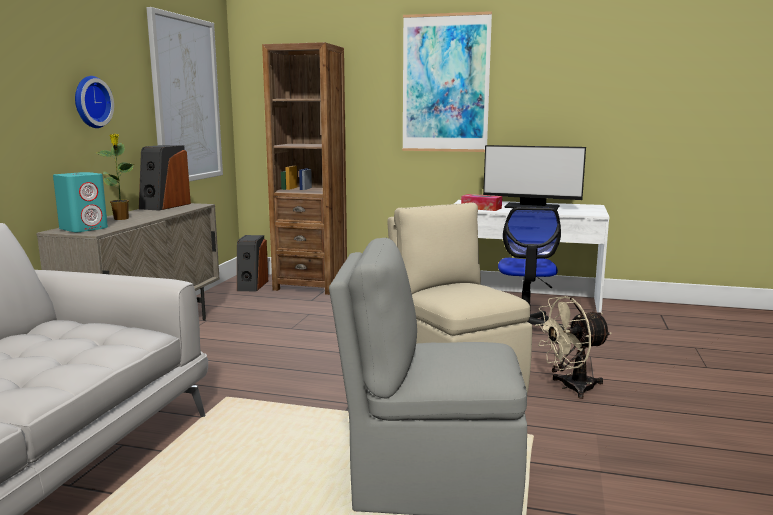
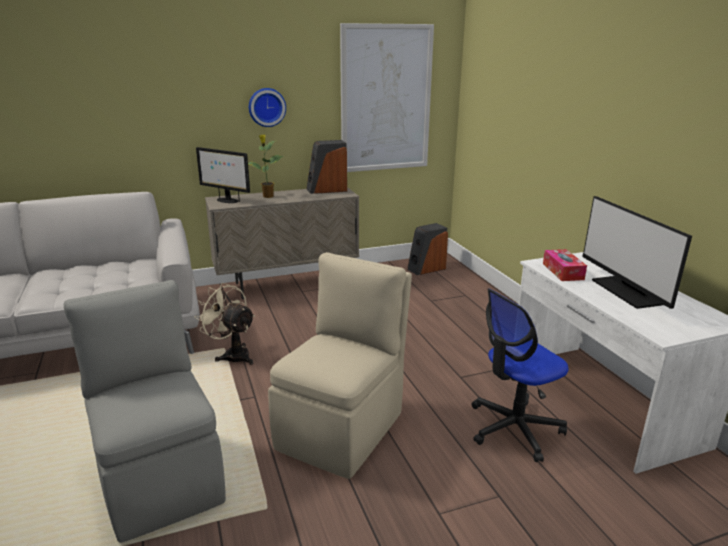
camera: 55 degrees right, 10 degrees up
(84, 228) = (227, 200): turquoise speaker -> monitor
(311, 285) = (464, 286): brown bookcase -> none
(445, 84) = (606, 105): picture -> none
(570, 387) = (395, 504): beige fan -> beige fan (232, 355)

